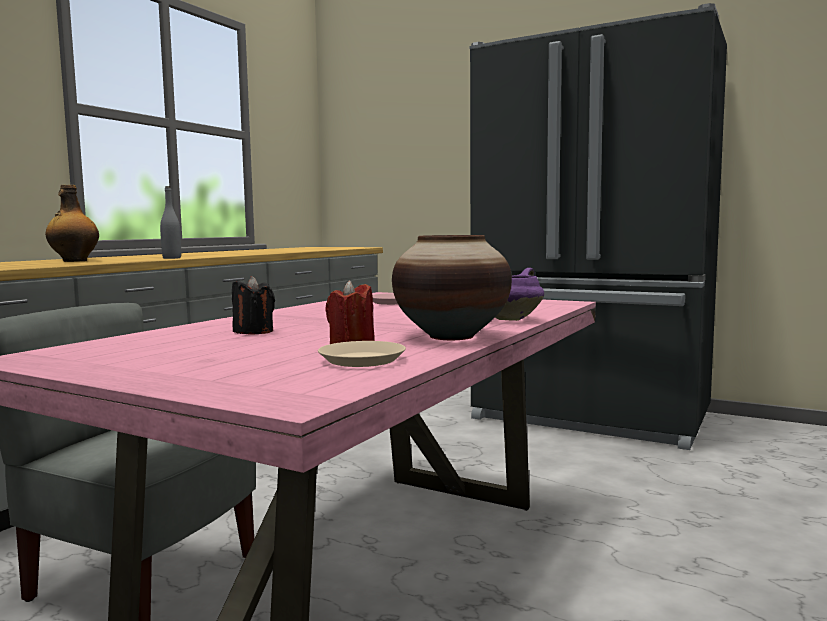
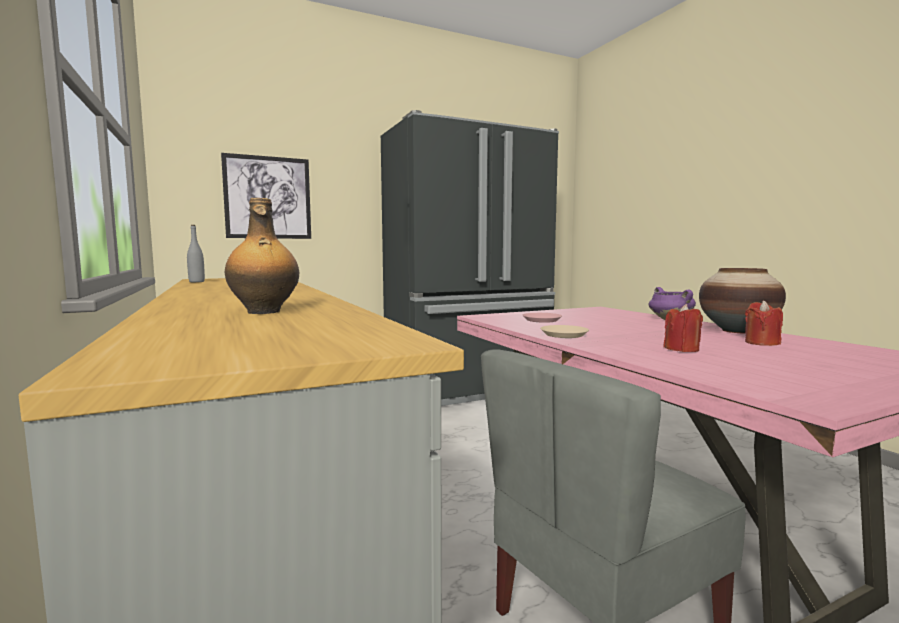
camera: 55 degrees left, 0 degrees up
(172, 258) = (321, 298): grey bottle -> grey bottle (196, 282)
(253, 331) = (681, 349): black candle -> red candle
(362, 360) = (828, 347): beige plate -> beige plate (563, 335)
(403, 165) = (268, 197): none -> picture

